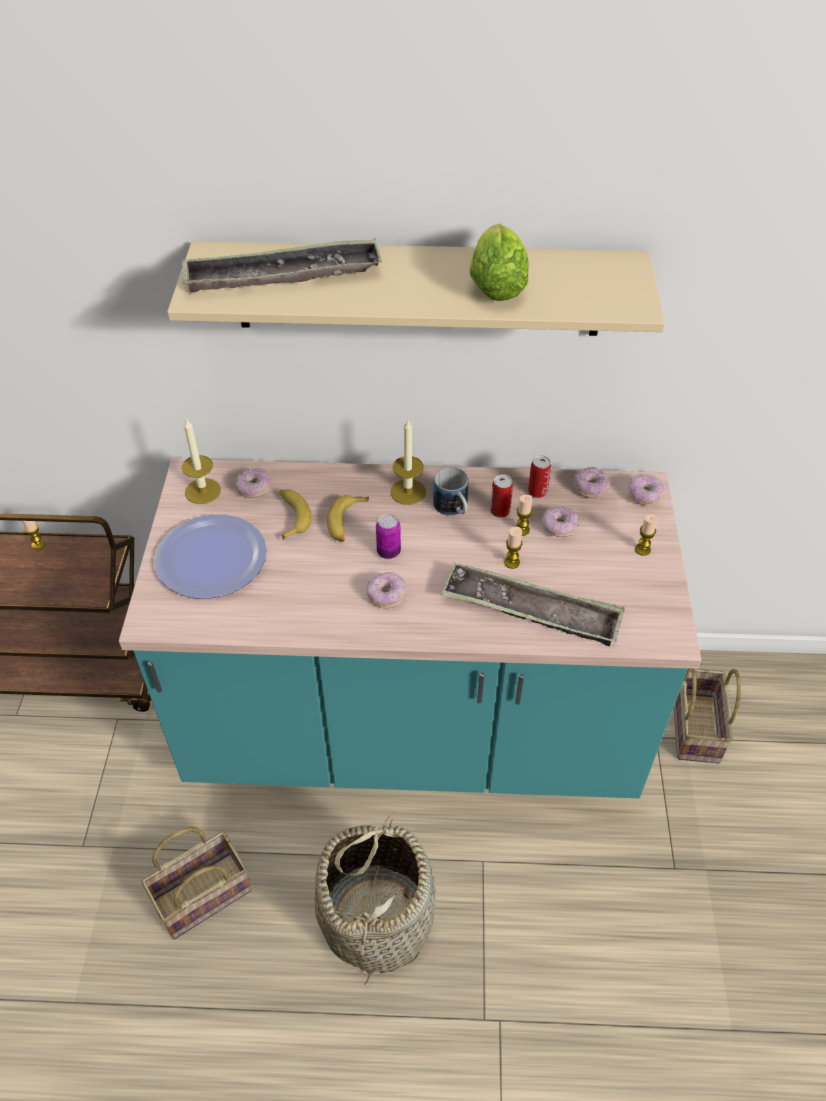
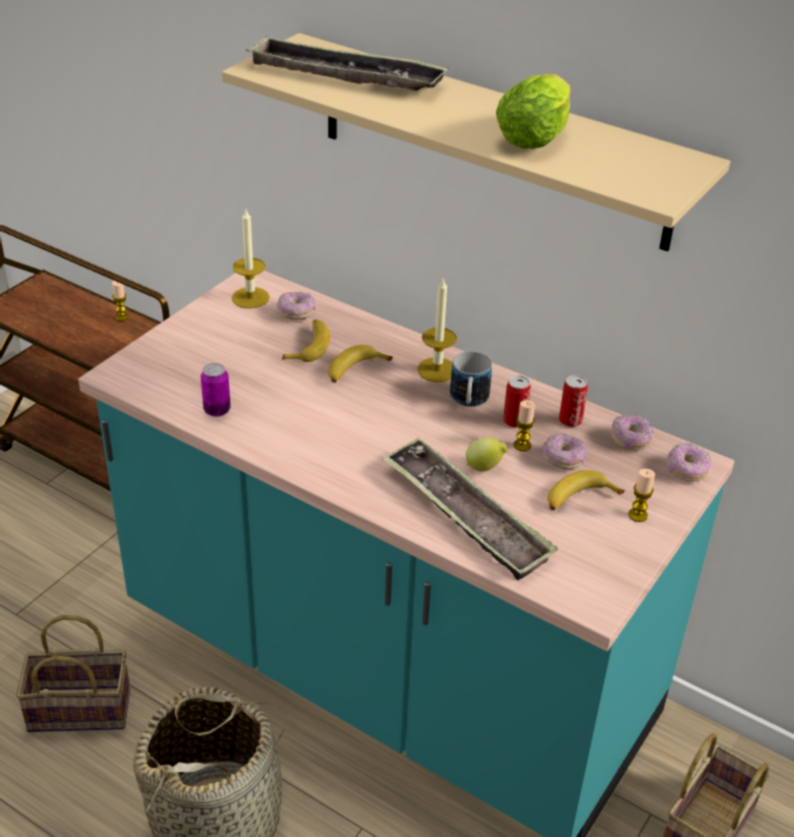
camera: 30 degrees right, 10 degrees down
(211, 558) = (209, 350): plate -> none
(386, 595) = (335, 442): donut -> none
(388, 552) = (372, 409): can -> can (217, 410)
(511, 562) = (485, 468): candle -> lemon
(595, 556) = (578, 499): none -> banana

